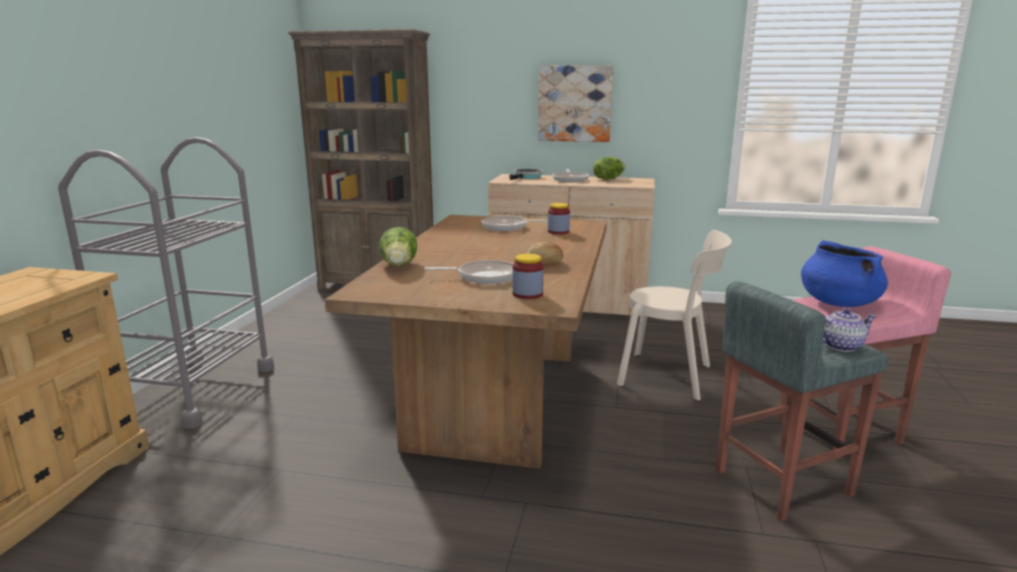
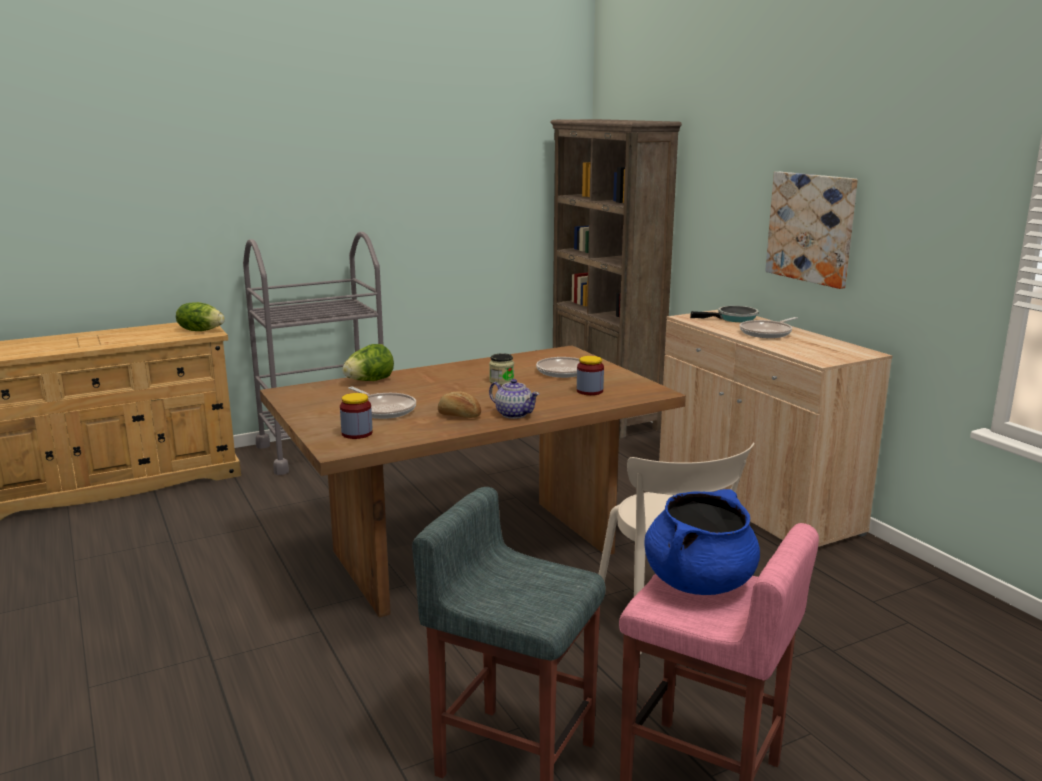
camera: 50 degrees right, 0 degrees up
(490, 241) = (501, 381): none -> jar
(608, 179) = (821, 342): lettuce -> lettuce (201, 330)
(839, 346) = (529, 606): teapot -> teapot (514, 414)

